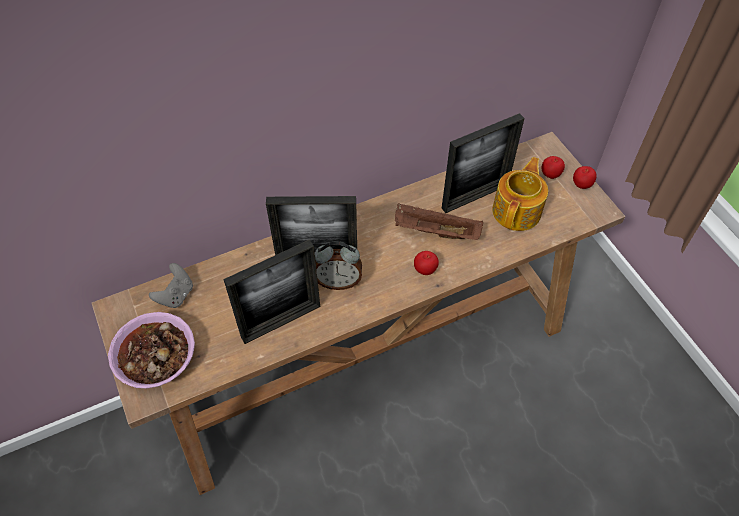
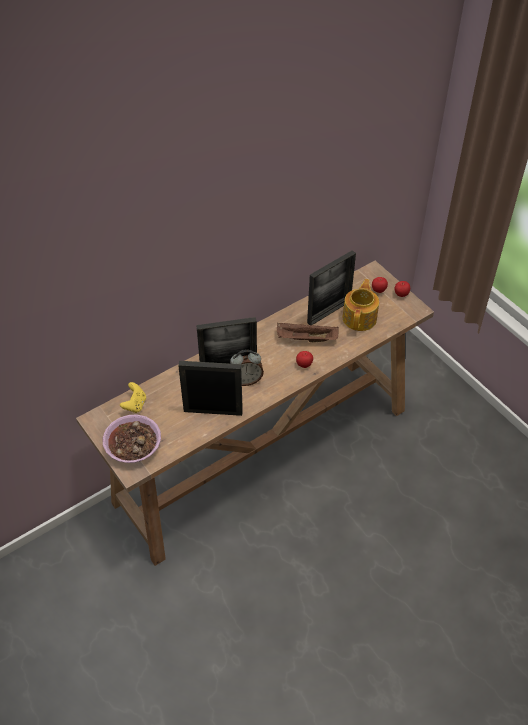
camera: 10 degrees left, 5 degrees down
(176, 295) = (135, 405): grey game controller -> yellow game controller
(281, 322) = (213, 411): picture frame -> picture frame turned 135 degrees counterclockwise

